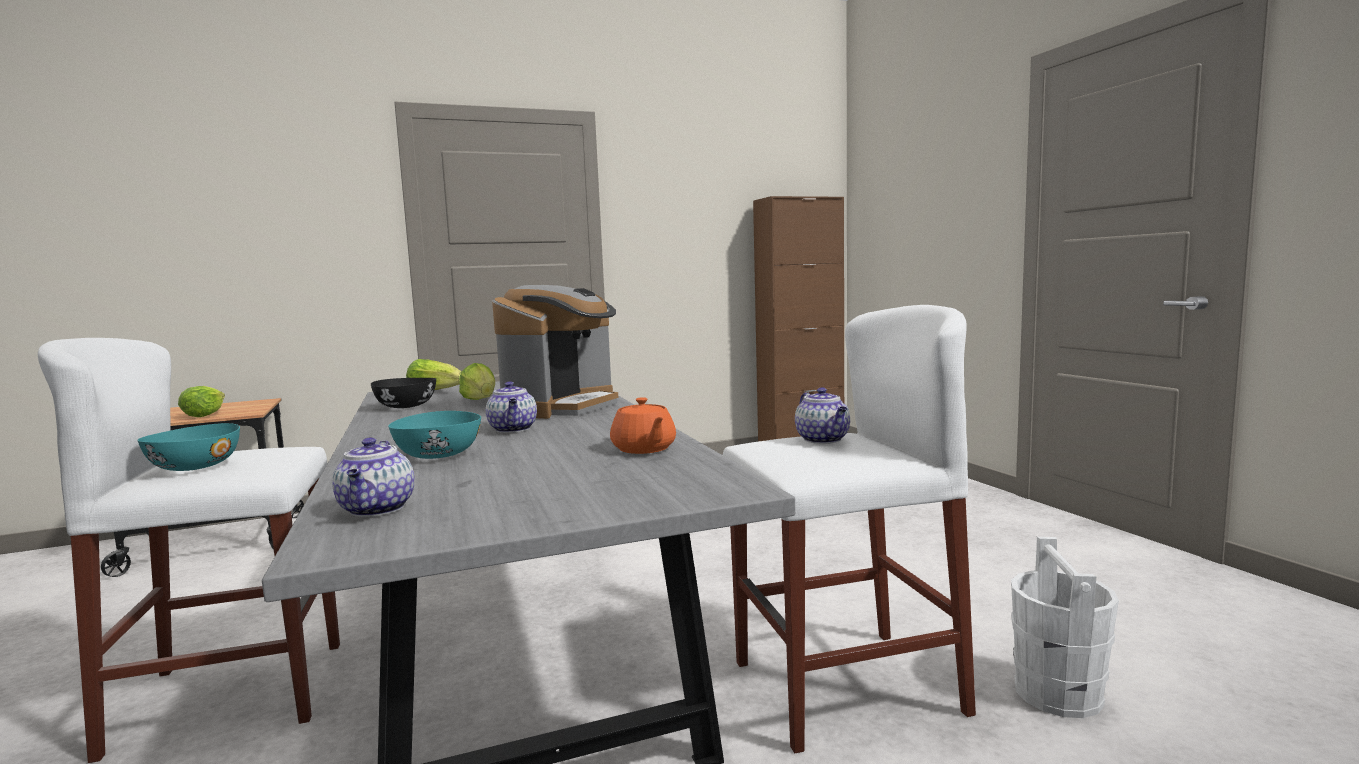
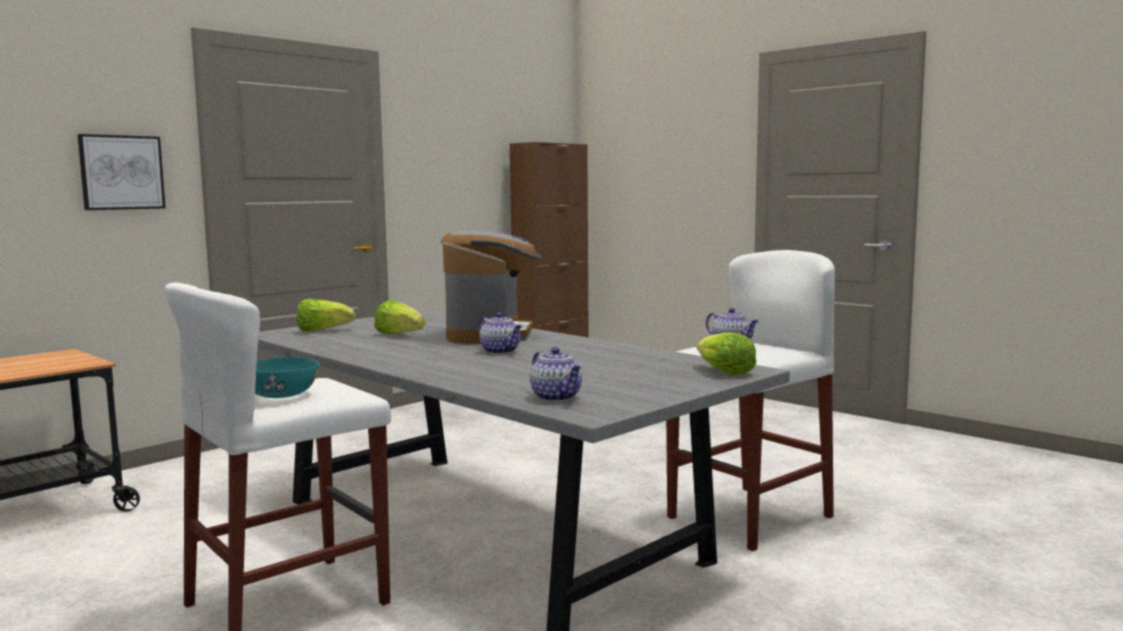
camera: 25 degrees left, 0 degrees up
(204, 415) = (35, 368): lettuce -> lettuce (723, 372)
(328, 240) = (121, 172): none -> picture
(405, 407) = (337, 343): black bowl -> none
(438, 455) = (495, 370): turquoise bowl -> none
(644, 449) = (639, 356): orange teapot -> none
(1058, 694) = (867, 500): white bucket -> none

